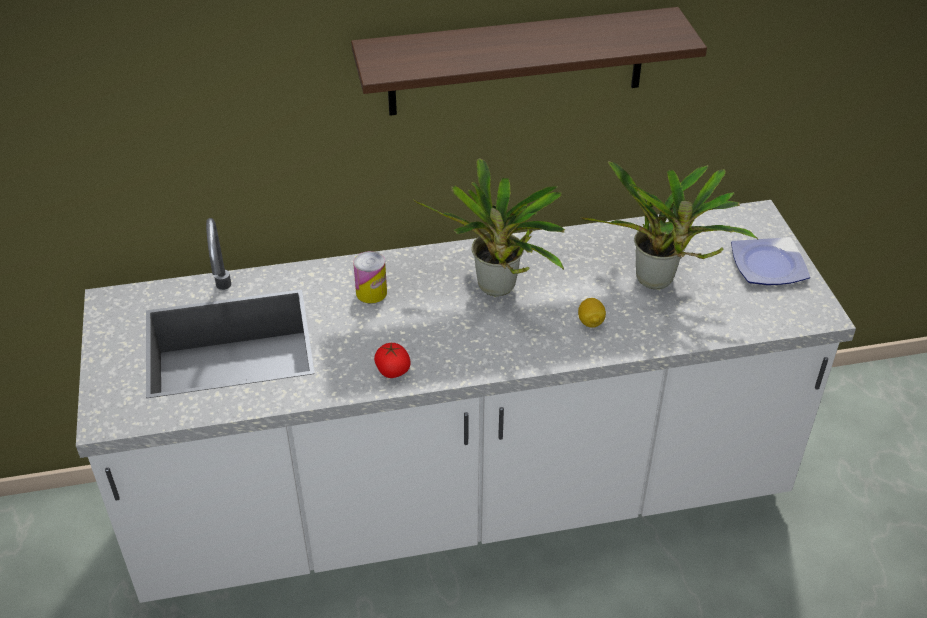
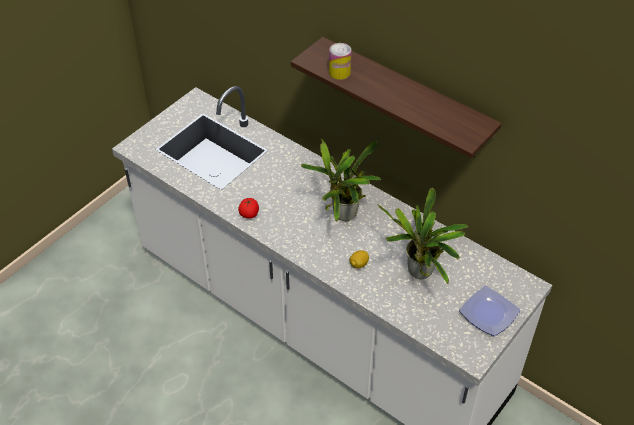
camera: 50 degrees right, 5 degrees up
(371, 292) = (291, 174): can -> can (339, 72)

